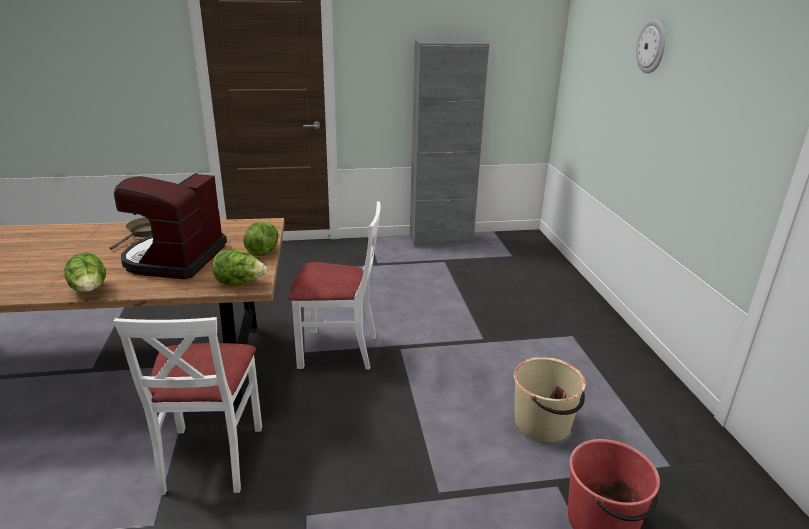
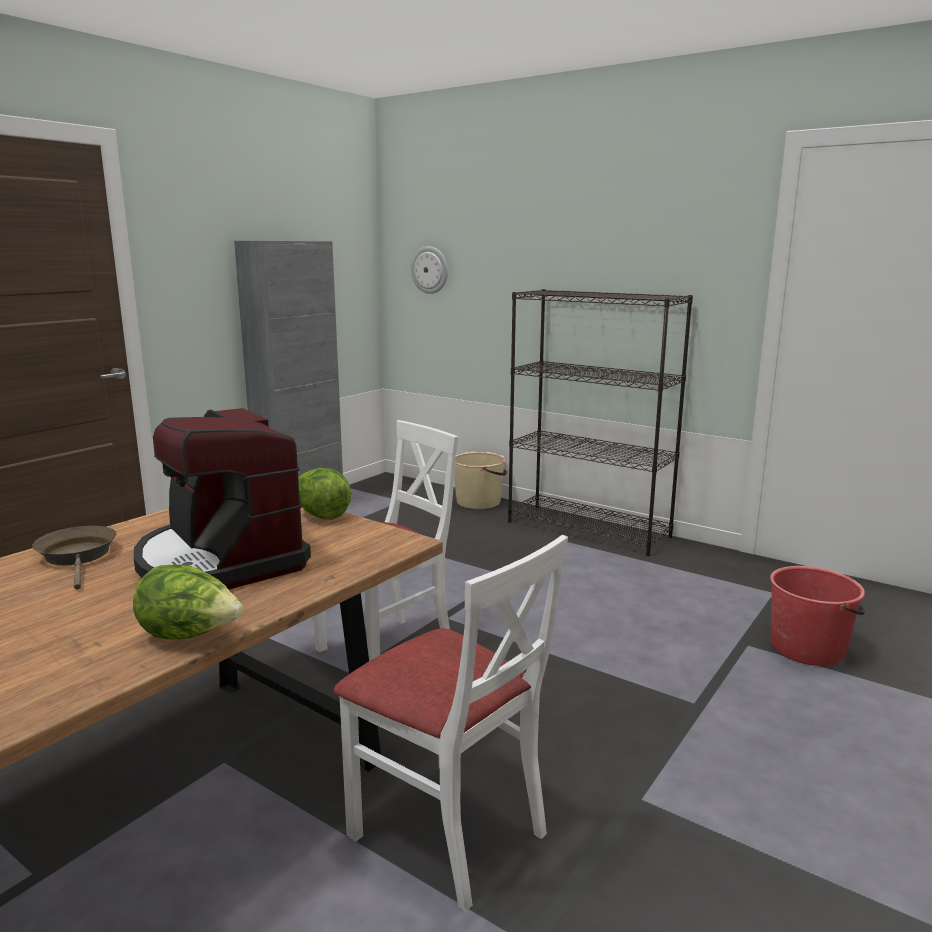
camera: 45 degrees left, 10 degrees down
(240, 283) = (383, 547): lettuce -> none
(543, 424) = (664, 611): beige bucket -> beige bucket (479, 502)
(609, 334) = (589, 529): none -> black bookcase
(652, 46) = (544, 226): wall clock -> wall clock (430, 270)

